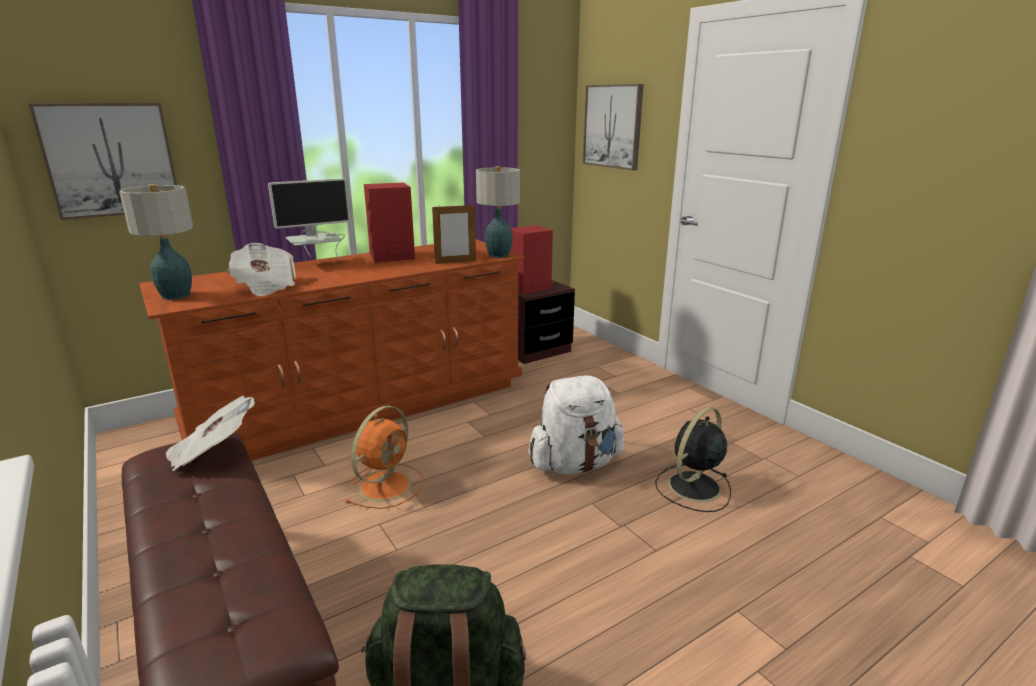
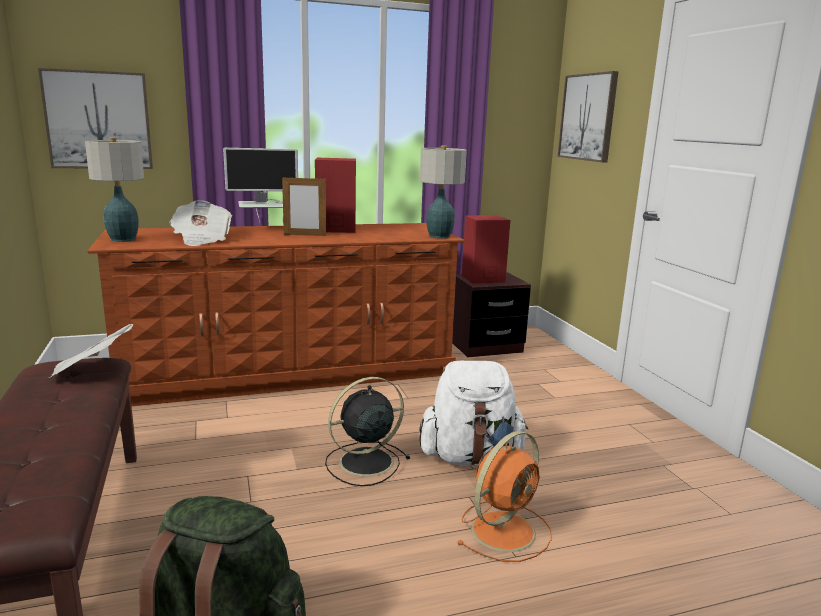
camera: 15 degrees right, 5 degrees down
(386, 484) = (273, 443): orange fan -> orange fan (505, 529)
(455, 262) = (391, 238): picture frame -> picture frame (304, 235)
(693, 487) = (592, 502): black fan -> black fan (364, 462)

